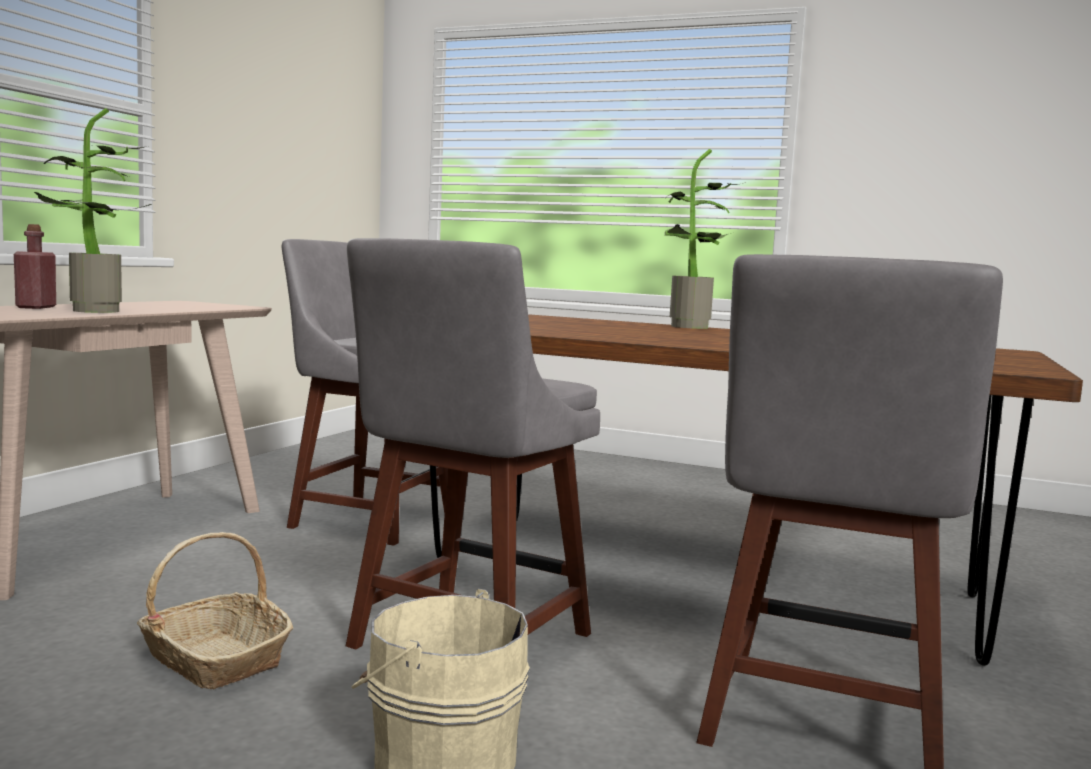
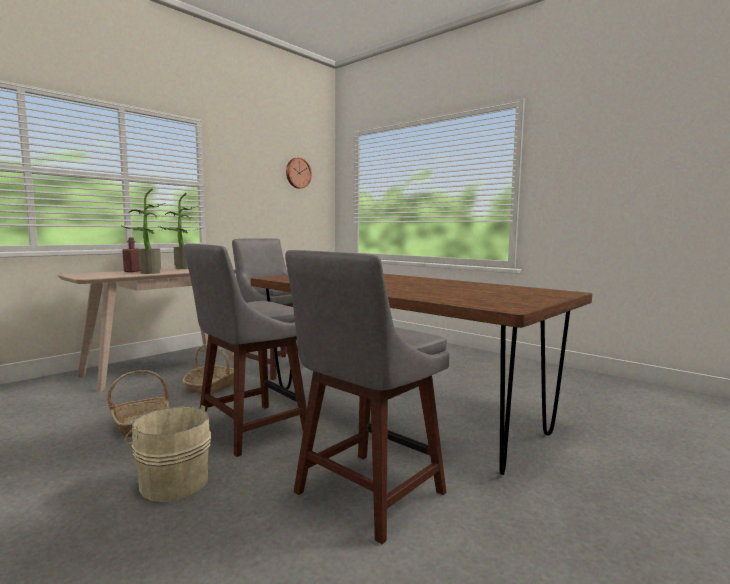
camera: 20 degrees right, 0 degrees up
(278, 569) = (212, 387): none -> basket
(322, 105) = (297, 173): none -> wall clock
(690, 327) = (413, 278): potted plant -> potted plant (182, 268)

